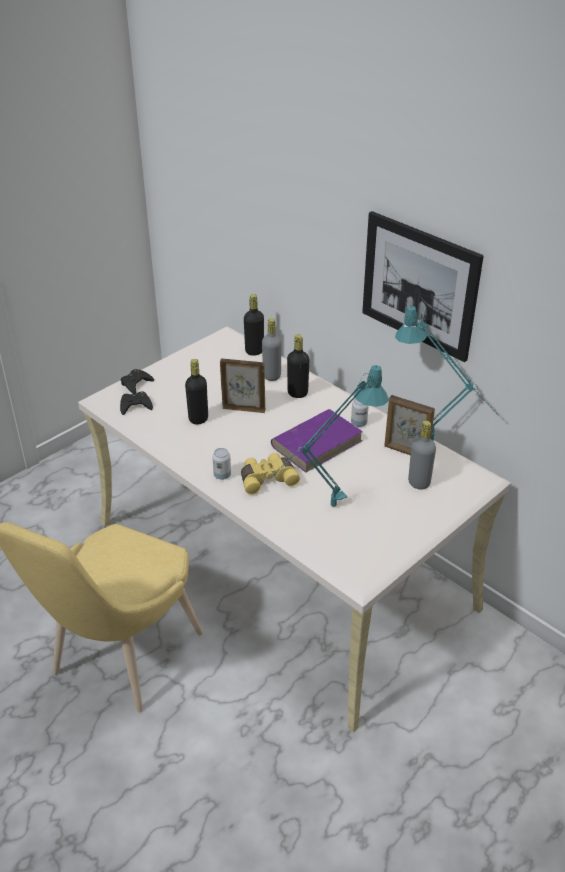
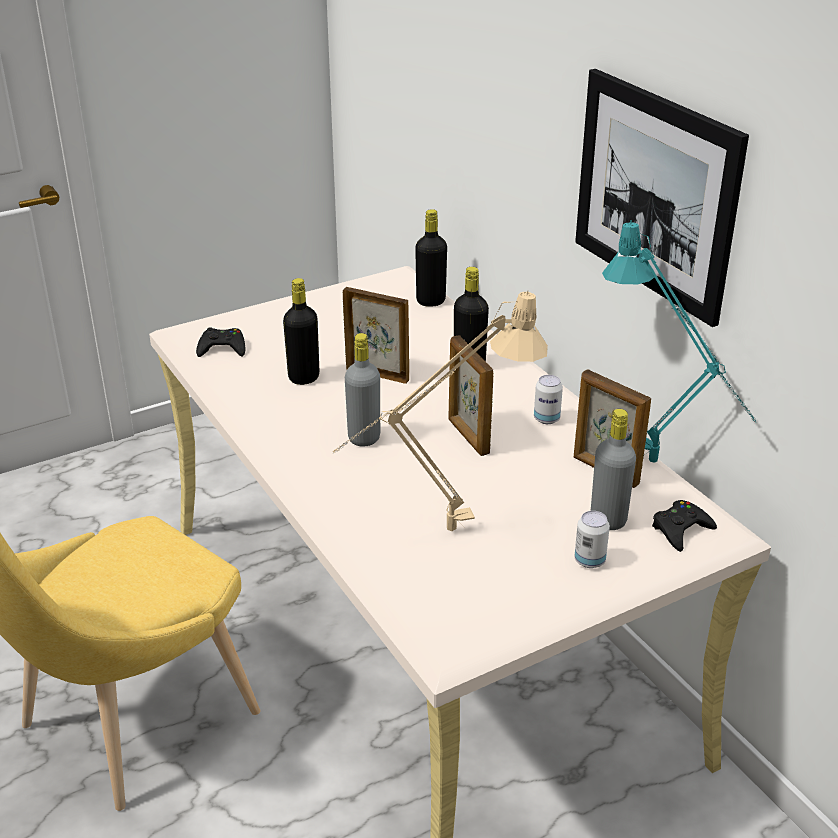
camera: 15 degrees right, 5 degrees down
(136, 384) = (238, 320): black game controller -> black game controller (681, 530)
(222, 475) = (300, 459): can -> can (589, 561)
(267, 479) = (366, 474): yellow binoculars -> none
(272, 376) = (441, 336): grey bottle -> grey bottle (364, 438)
(317, 443) = (468, 436): purple book -> picture frame
(326, 510) = (438, 534): turquoise table lamp -> beige table lamp

